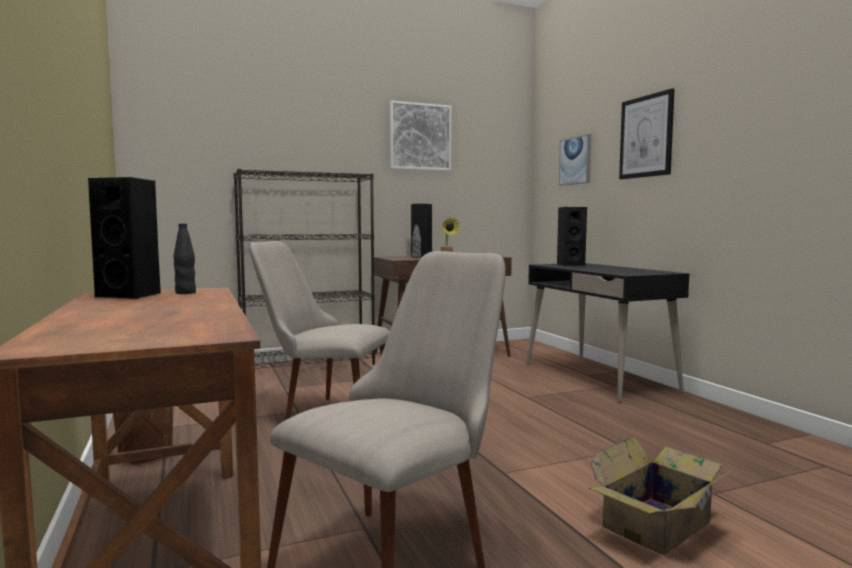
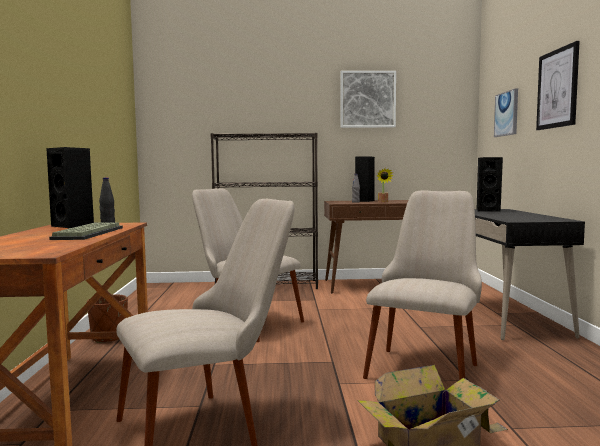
camera: 20 degrees right, 0 degrees up
(191, 304) = (88, 233): none -> keyboard
(572, 437) = (426, 364): none -> beige chair

